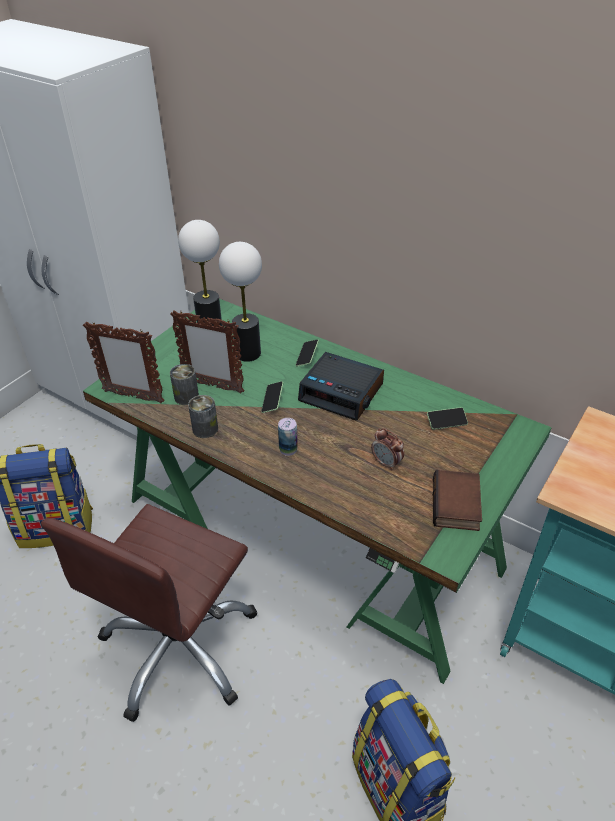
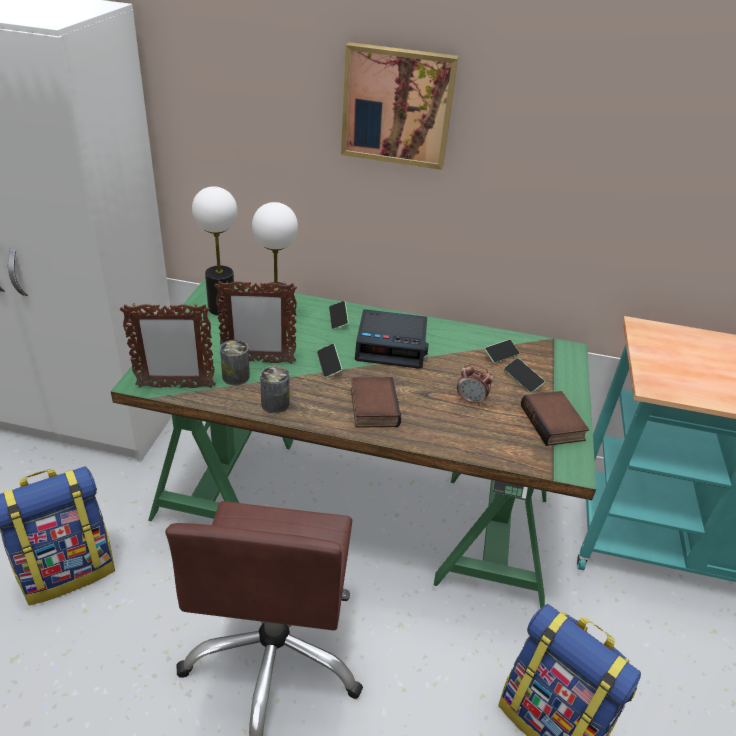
camera: 25 degrees left, 5 degrees down
(288, 449) = (372, 406): can -> book
(366, 158) = (398, 105): none -> picture
(453, 452) = (522, 380): none -> phone

